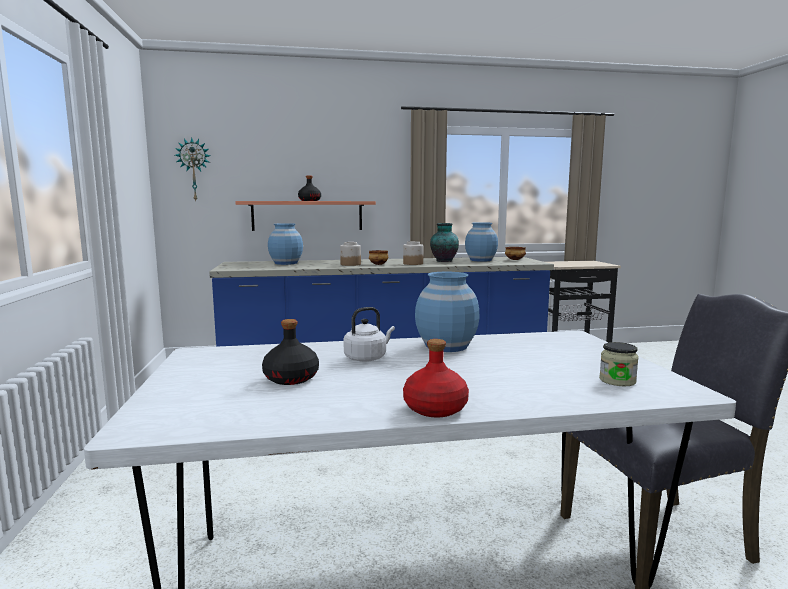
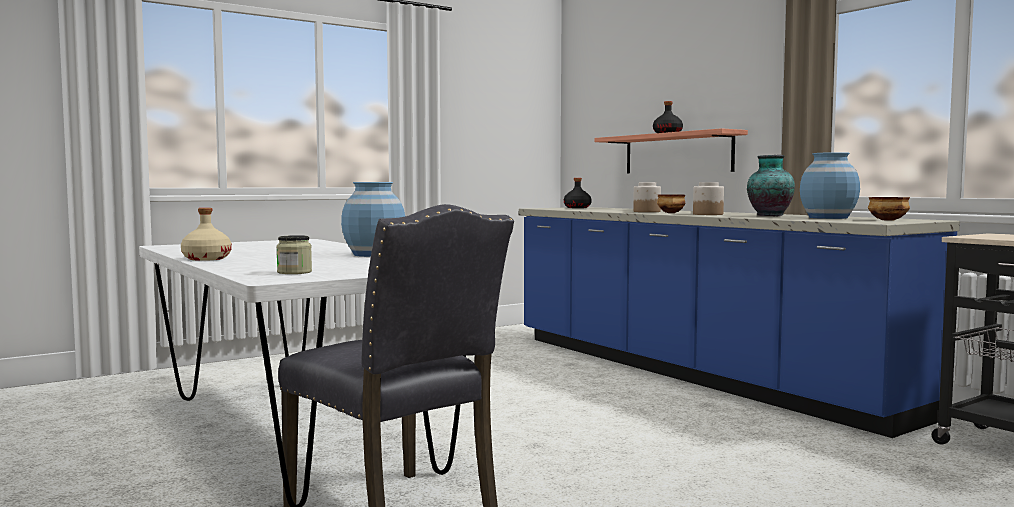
camera: 65 degrees right, 5 degrees down
(194, 170) = (588, 107): wall clock -> none
(286, 263) = (611, 209): blue vase -> none
(291, 378) = (257, 248): black bottle -> black bottle (577, 207)
(367, 358) = (319, 250): white kettle -> none
(435, 409) = (206, 259): red bottle -> beige bottle

